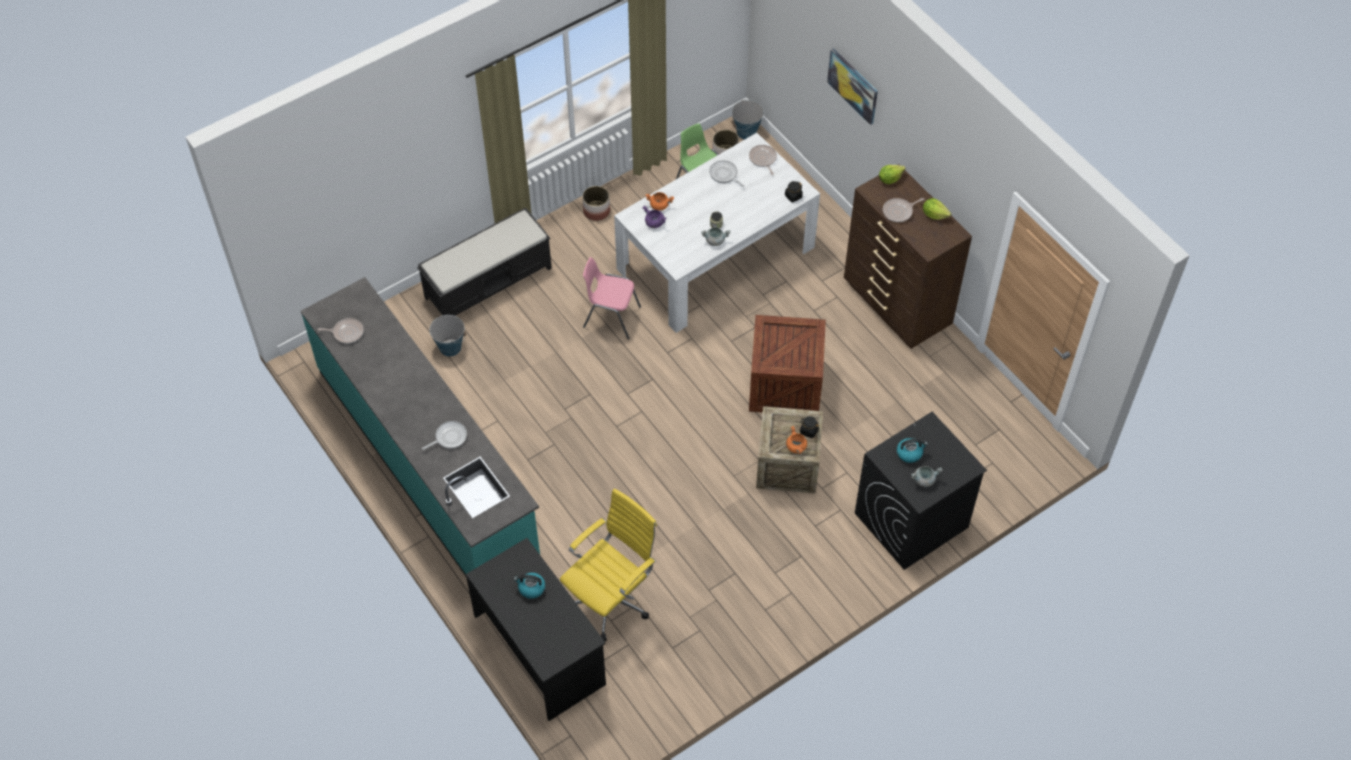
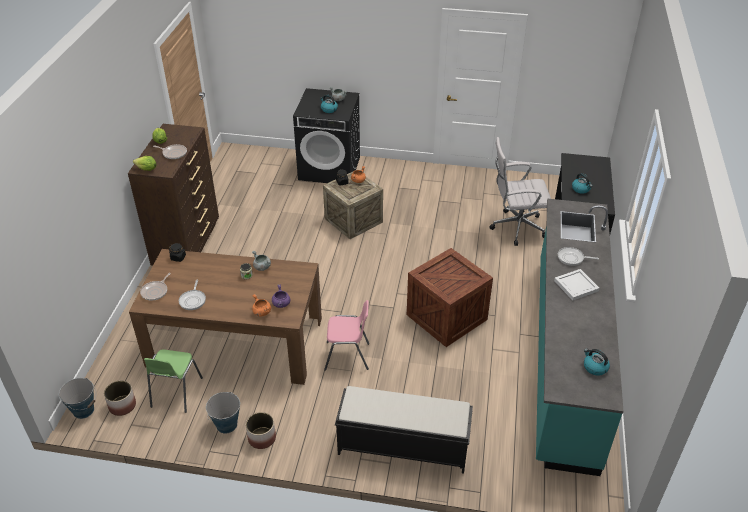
camera: 135 degrees left, 15 degrees down
(346, 332) = (594, 367): frying pan -> kettle
(422, 405) = (575, 285): none -> white tray
(450, 347) = (479, 419): bucket -> bucket (226, 425)
(611, 317) = (347, 356): pink chair -> pink chair turned 60 degrees counterclockwise
(612, 599) = (515, 228): yellow office chair -> white office chair
(715, 258) = (236, 342): white dining table -> brown dining table
(784, 384) = (301, 252): crate -> crate (446, 318)
(853, 85) = (84, 191): picture -> none

